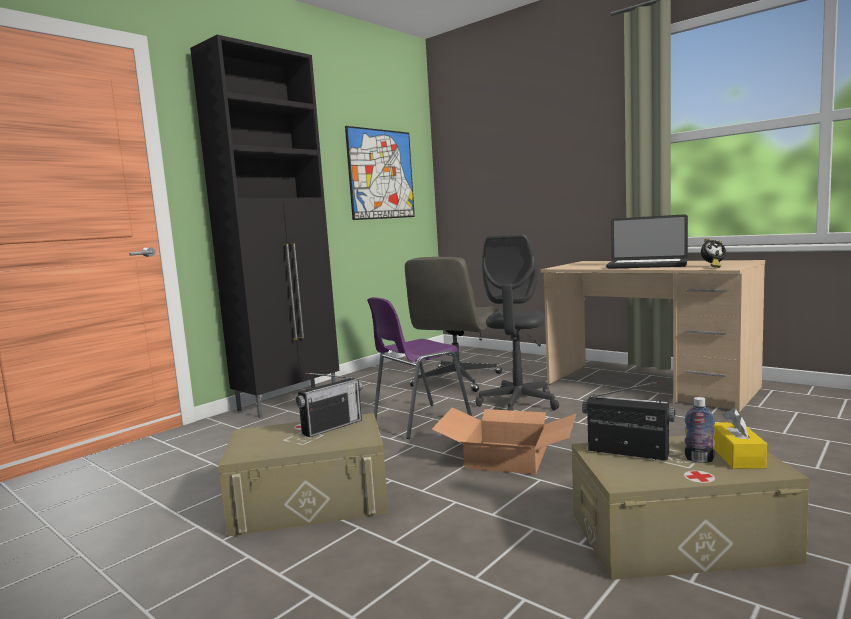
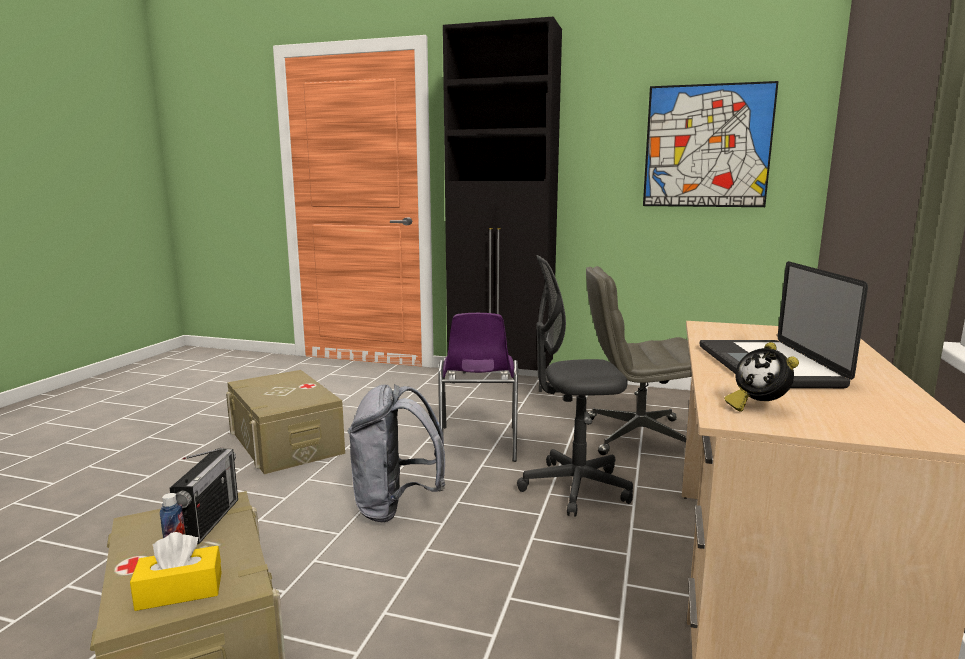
camera: 65 degrees right, 5 degrees up
(332, 427) = (303, 394): radio -> none
(419, 421) = (477, 445): purple chair -> purple chair turned 120 degrees counterclockwise
(508, 456) = (396, 507): cardboard box -> grey backpack

